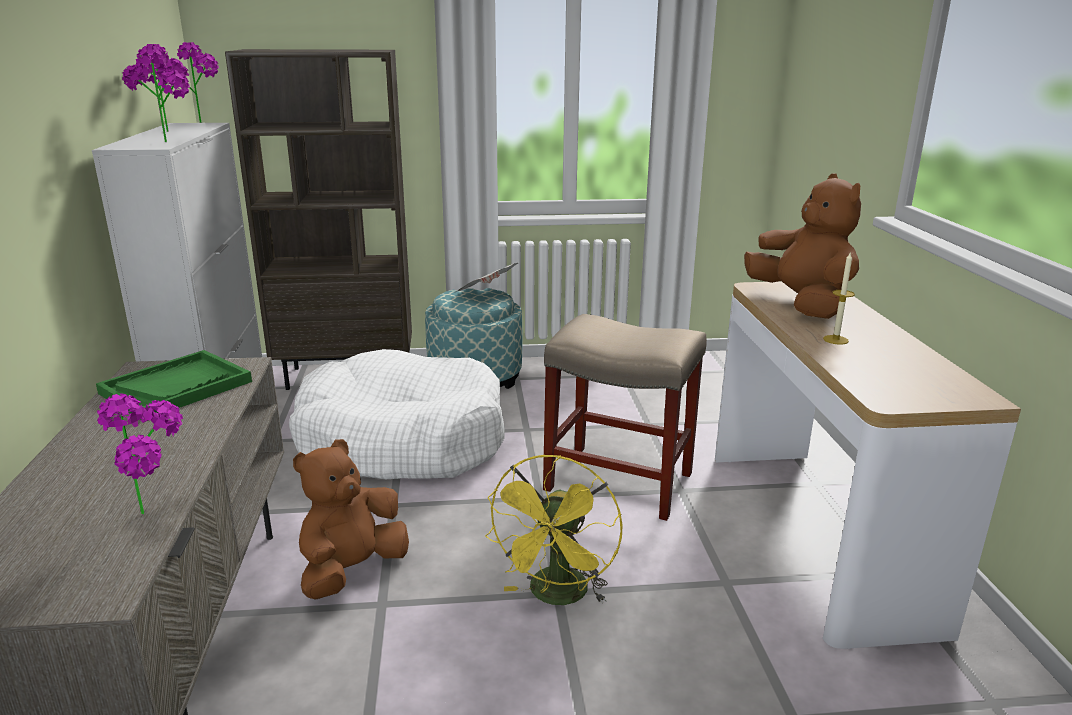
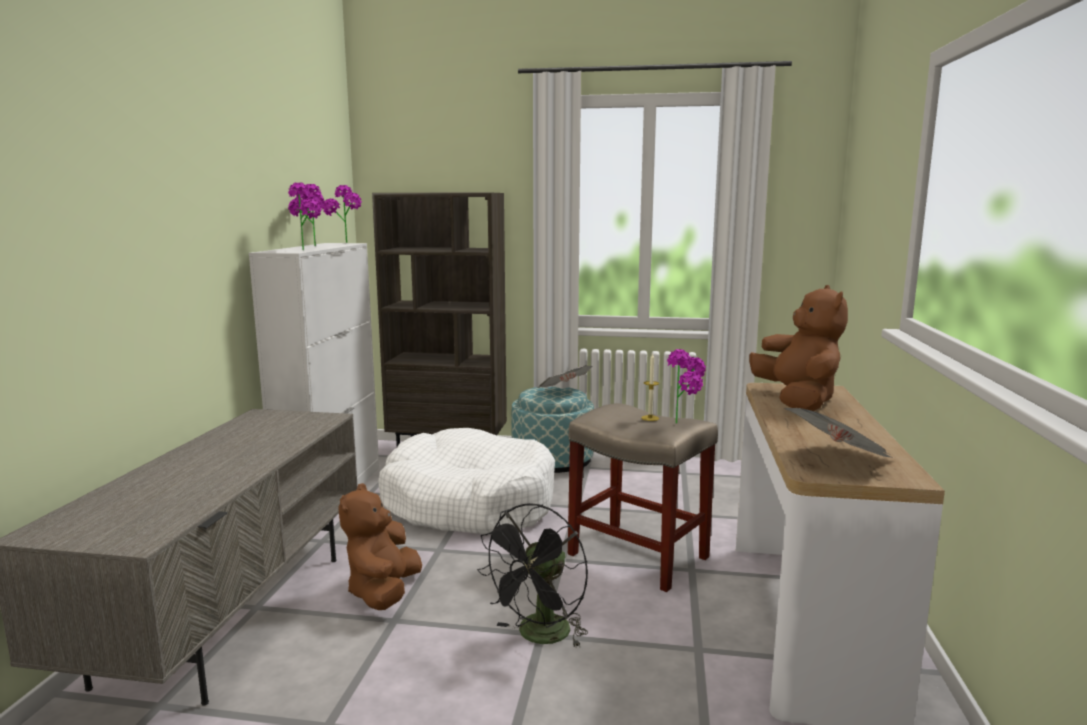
camera: 15 degrees right, 10 degrees down
(160, 513) = (208, 499): potted plant -> potted plant (686, 423)
(176, 387) = (274, 426): green tray -> none
(352, 570) = (383, 593): brown plush toy -> brown plush toy turned 45 degrees counterclockwise
(557, 596) = (539, 637): yellow fan -> black fan
(835, 340) = (805, 427): candle -> candle (650, 418)
(900, 381) = (839, 461): none -> newspaper

